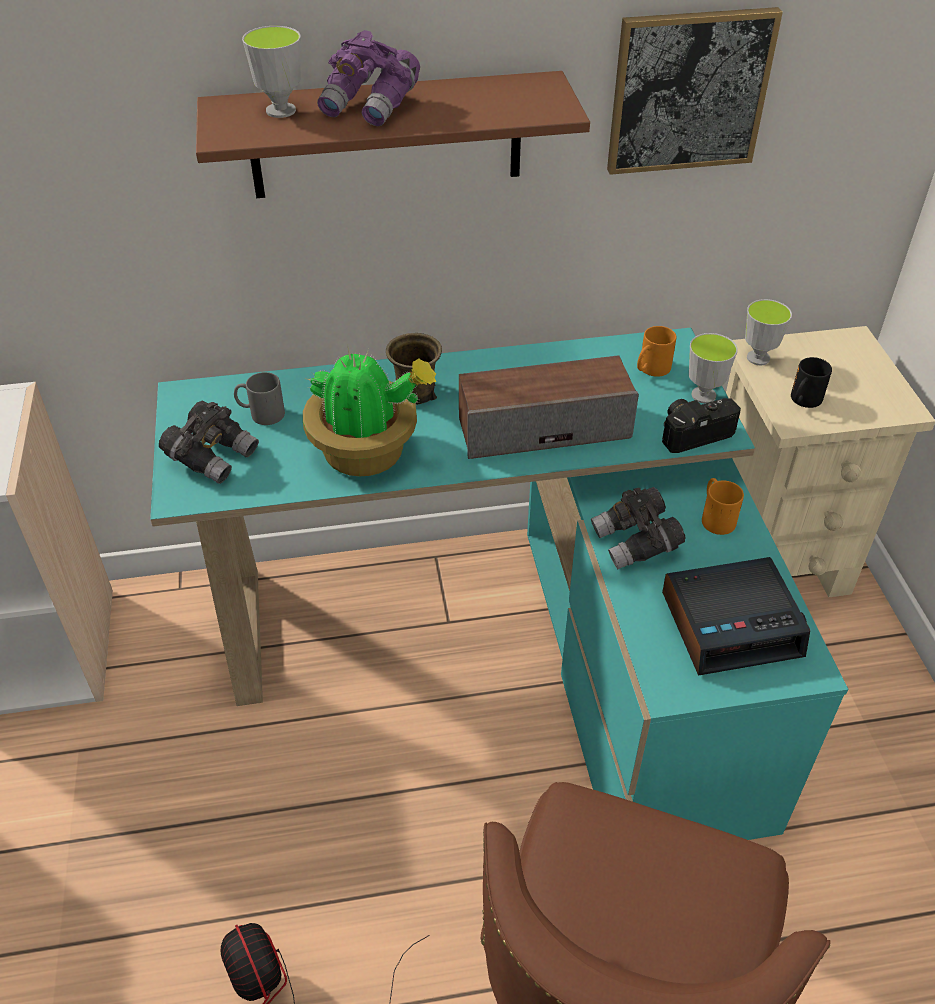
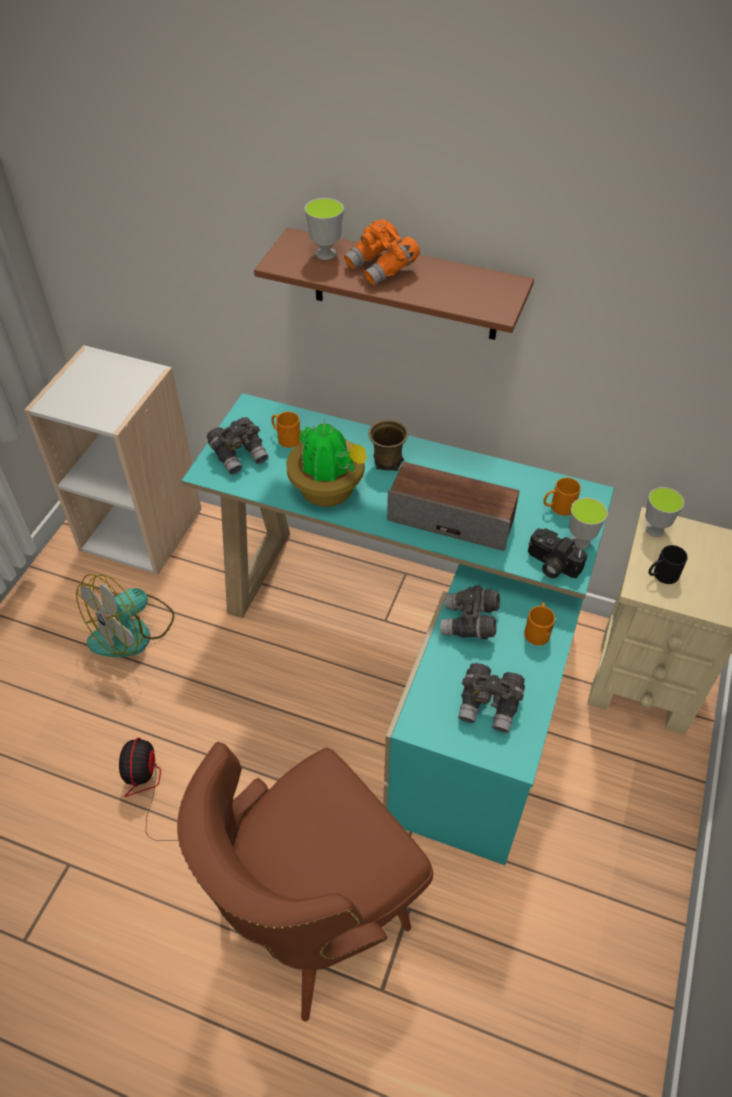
camera: 30 degrees right, 5 degrees up
(112, 792) = (132, 631): none -> fan
(260, 414) = (285, 438): grey mug -> orange mug
(371, 106) = (382, 268): purple binoculars -> orange binoculars
(689, 91) = (631, 319): picture -> none
(694, 432) = (551, 565): camera -> camera turned 150 degrees counterclockwise
(732, 624) = (489, 705): alarm clock -> grey binoculars

